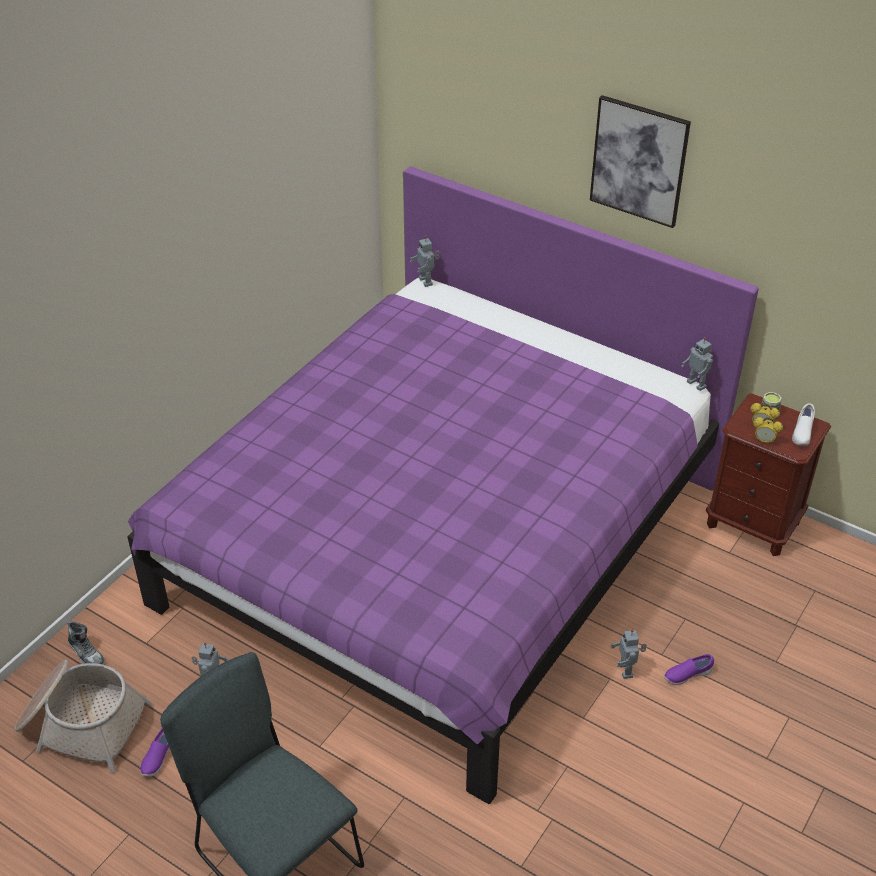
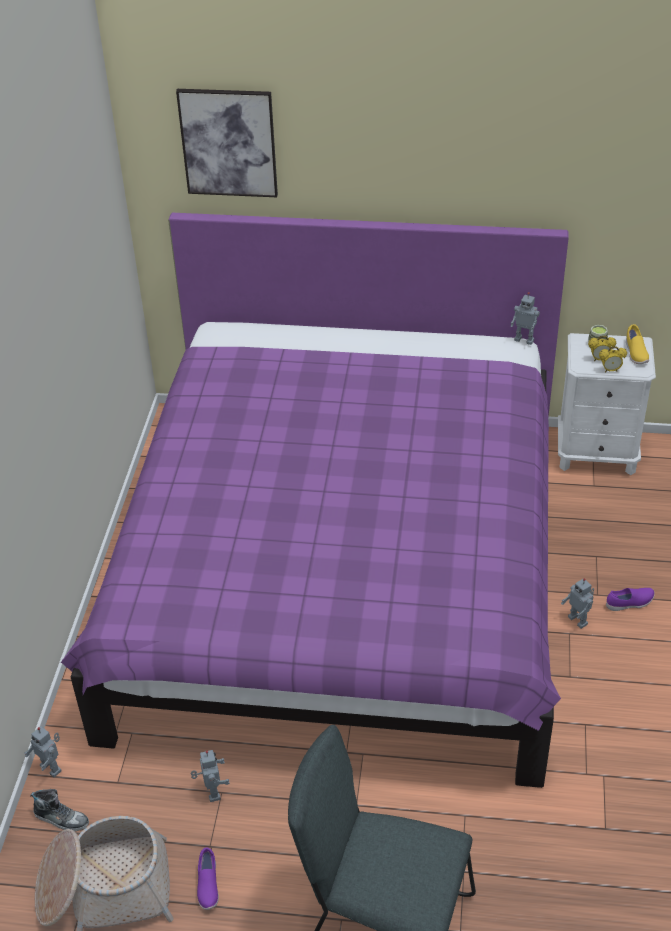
camera: 25 degrees left, 0 degrees up
(426, 281) = (215, 325): toy robot -> toy robot (52, 768)
(639, 161) = (429, 142): picture -> picture (228, 142)
(687, 675) = (629, 604): purple shoe -> purple shoe turned 150 degrees counterclockwise
(753, 524) = (596, 454): brown nightstand -> white nightstand
(801, 433) = (635, 353): white shoe -> yellow shoe

